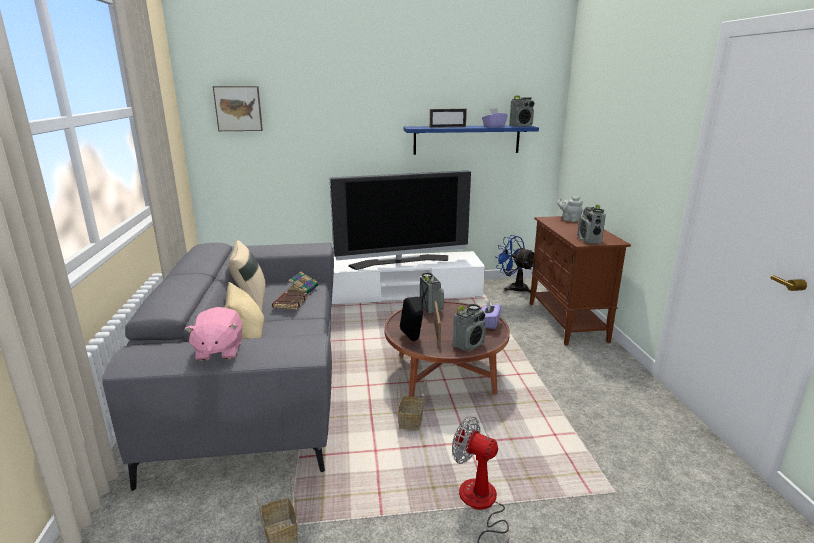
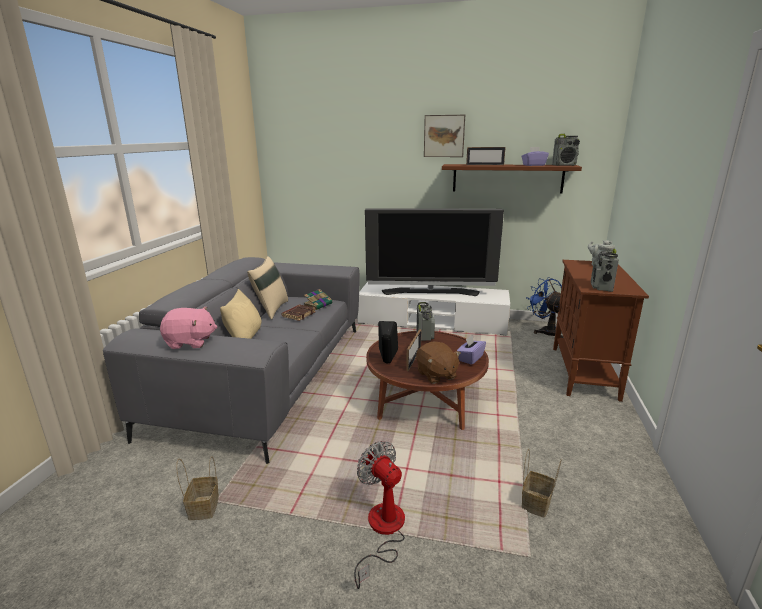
camera: 20 degrees right, 0 degrees up
(219, 351) = (190, 342): pink plush toy -> pink plush toy turned 105 degrees counterclockwise
(238, 108) = (302, 146): picture -> picture (444, 136)
(411, 423) = (367, 439): basket -> basket (536, 504)
(466, 139) = (507, 178): blue shelf -> brown shelf
(469, 344) = (436, 375): radio -> brown plush toy

